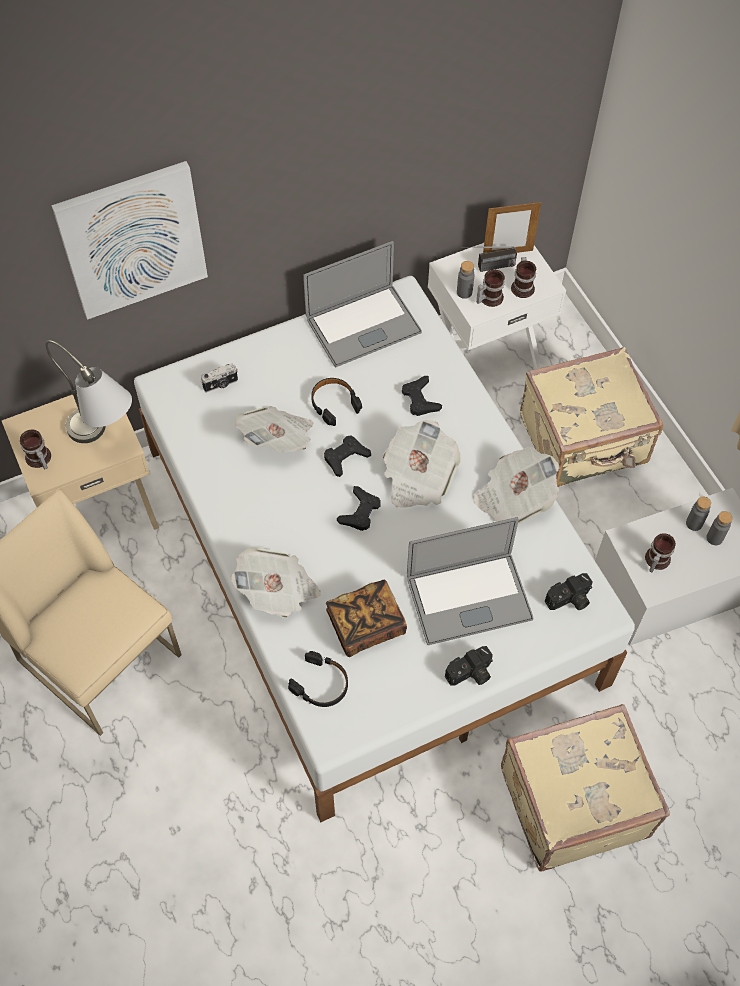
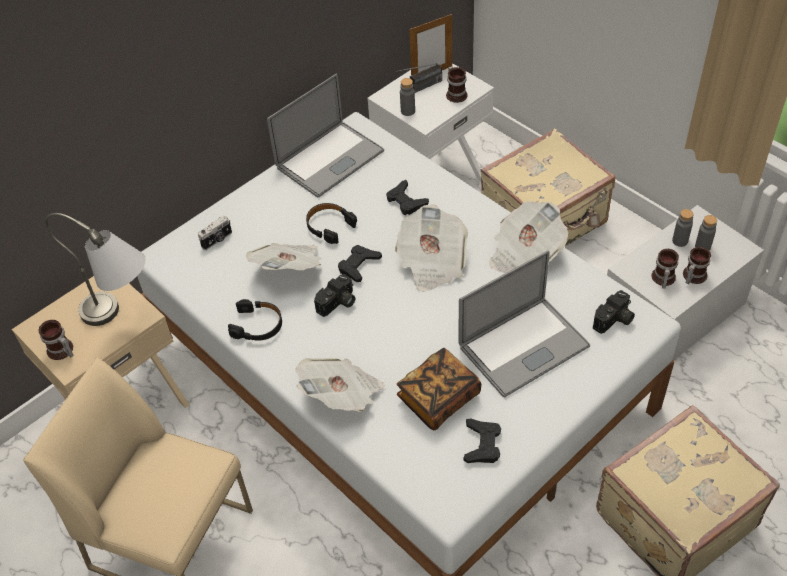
camera: 15 degrees left, 10 degrees down
(133, 240) = (106, 102): picture -> none
(321, 684) = (418, 464): black headphones -> black headphones (257, 325)
(360, 512) = (391, 306): black game controller -> black game controller (482, 444)
(470, 674) = (555, 410): camera -> camera (338, 304)
(488, 298) = (430, 109): mug -> mug (692, 276)

